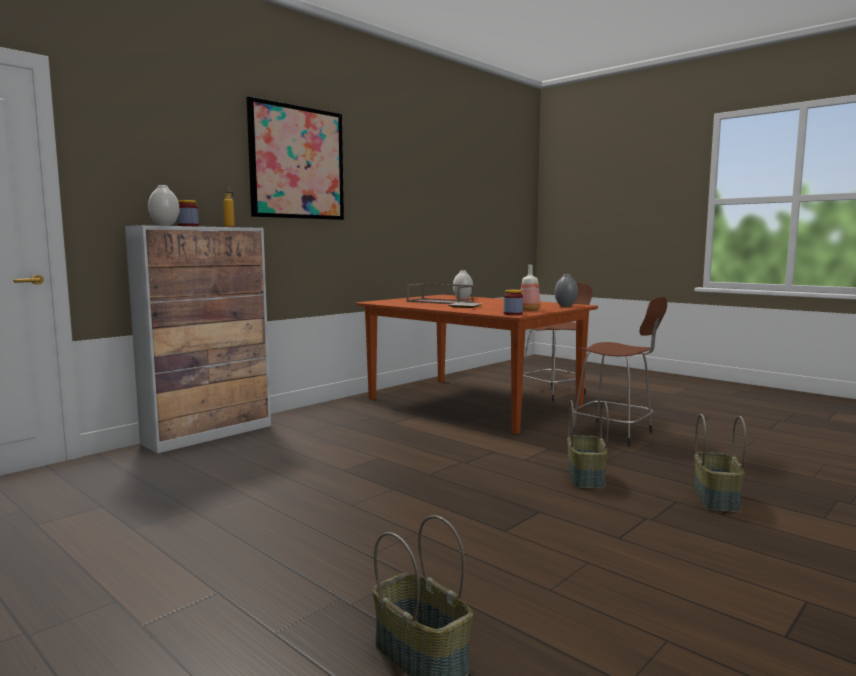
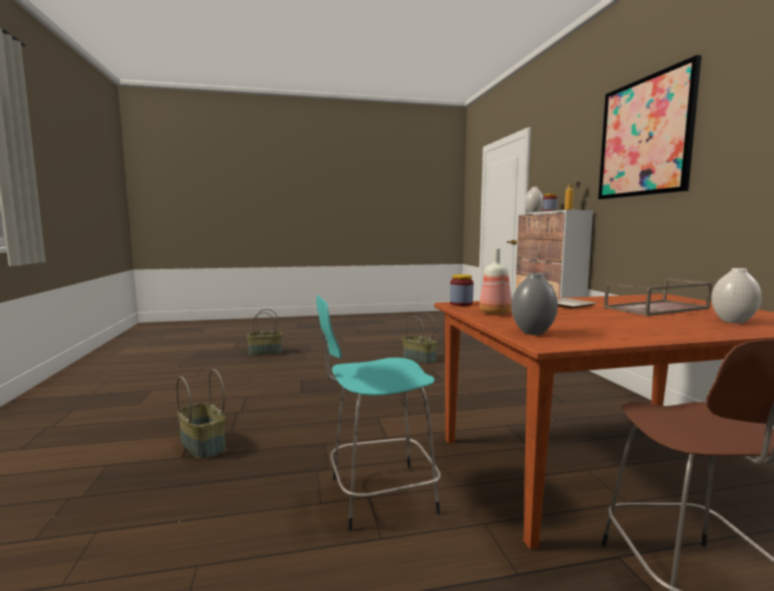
camera: 125 degrees right, 0 degrees up
(586, 478) = (312, 422): basket -> basket (418, 359)
(615, 434) = (378, 495): brown stool -> turquoise stool

